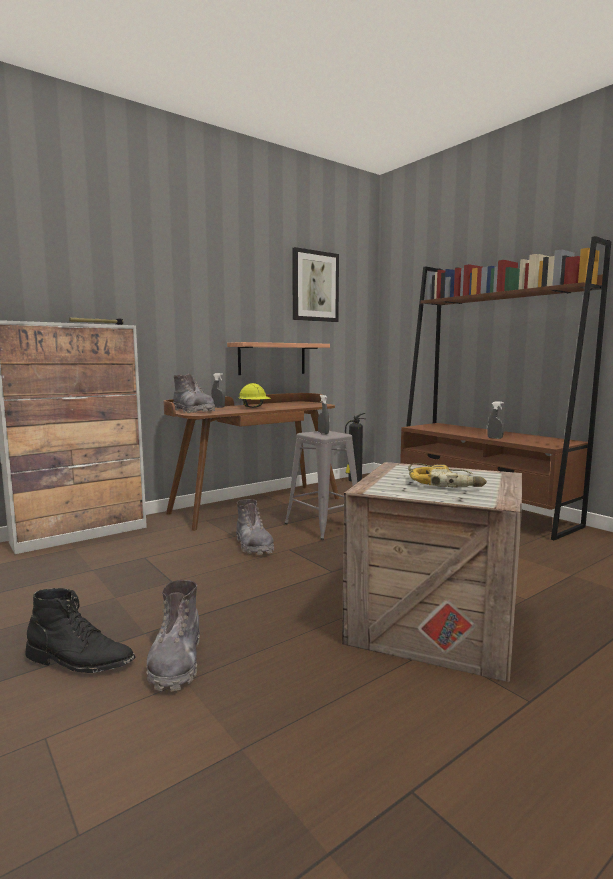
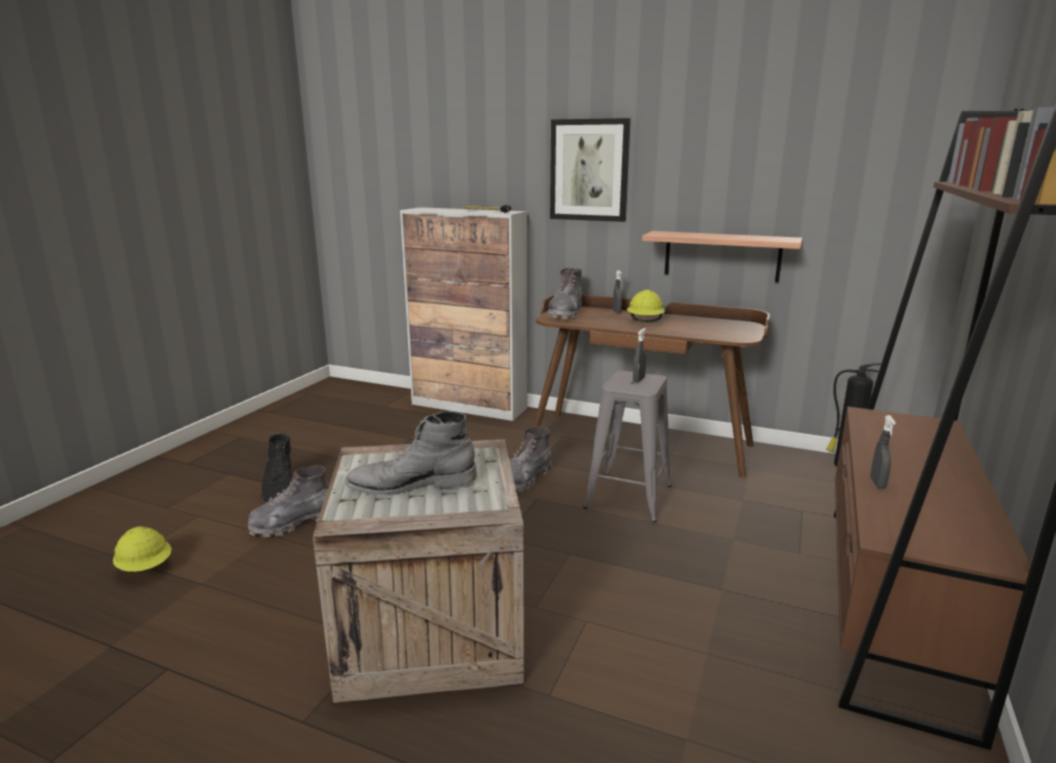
camera: 60 degrees right, 10 degrees up
(140, 806) = (146, 568): none -> yellow hard hat
(315, 286) = (820, 143): picture -> picture (589, 170)
(444, 484) = (412, 483): power drill -> grey boot

